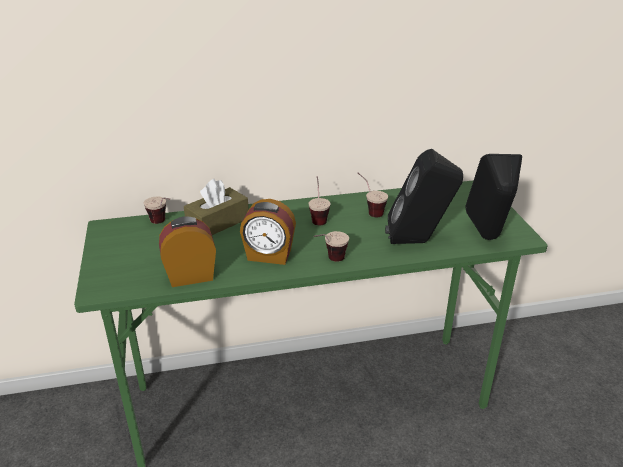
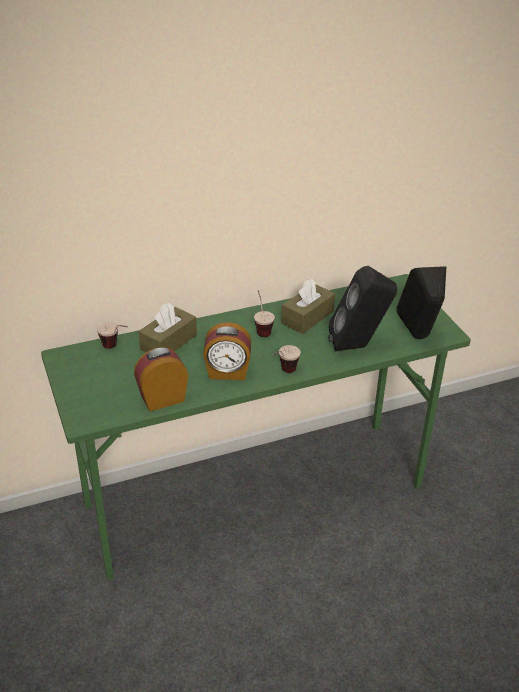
camera: 10 degrees left, 5 degrees up
(369, 210) = (307, 317): cup -> brown tissue box

